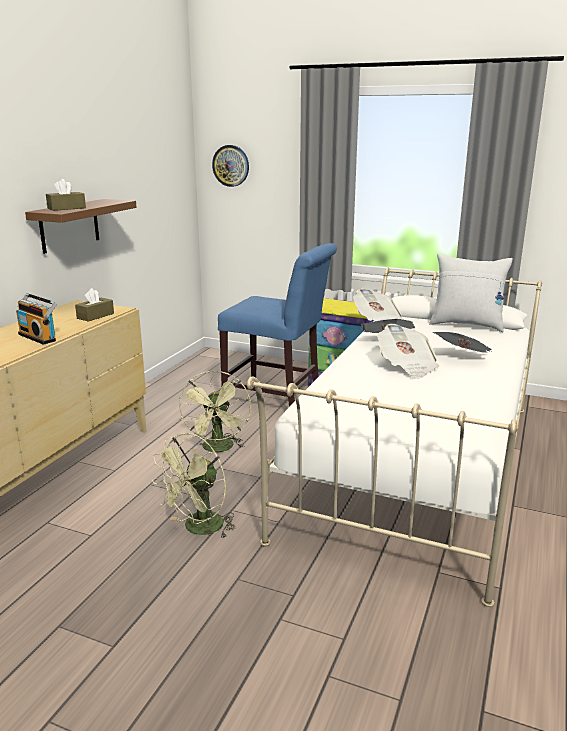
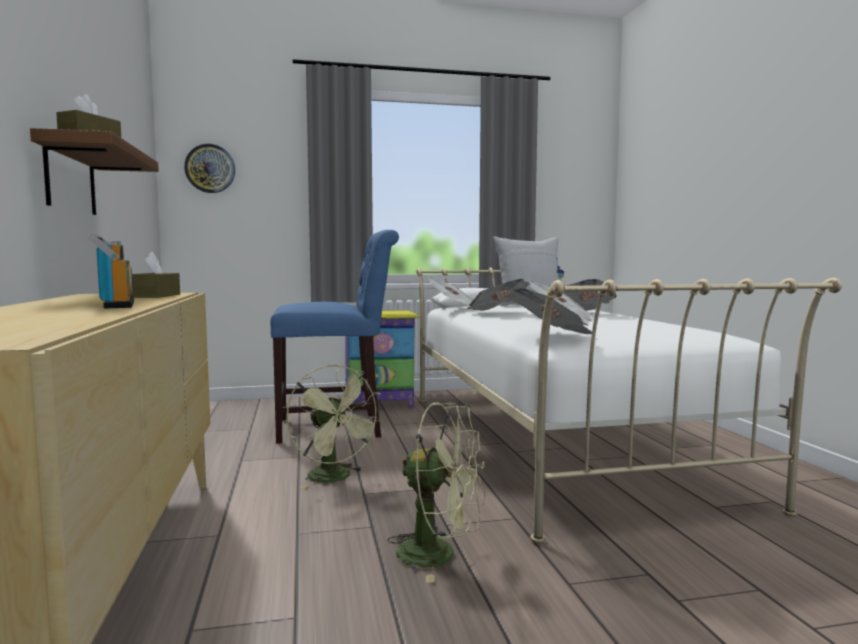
camera: 35 degrees left, 15 degrees down
(39, 337) = (114, 305): radio -> radio turned 120 degrees counterclockwise
(198, 529) = (439, 555): green fan -> green fan turned 75 degrees counterclockwise
(318, 398) = (552, 336): none -> newspaper

